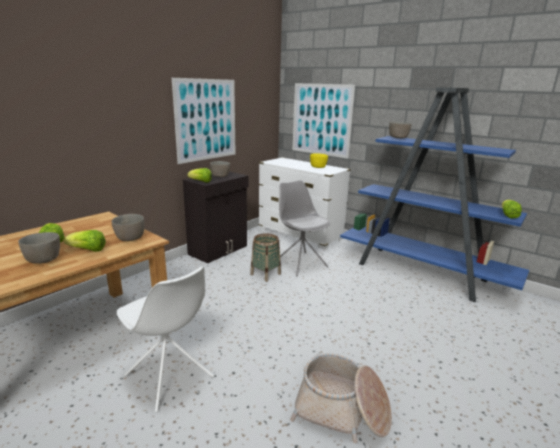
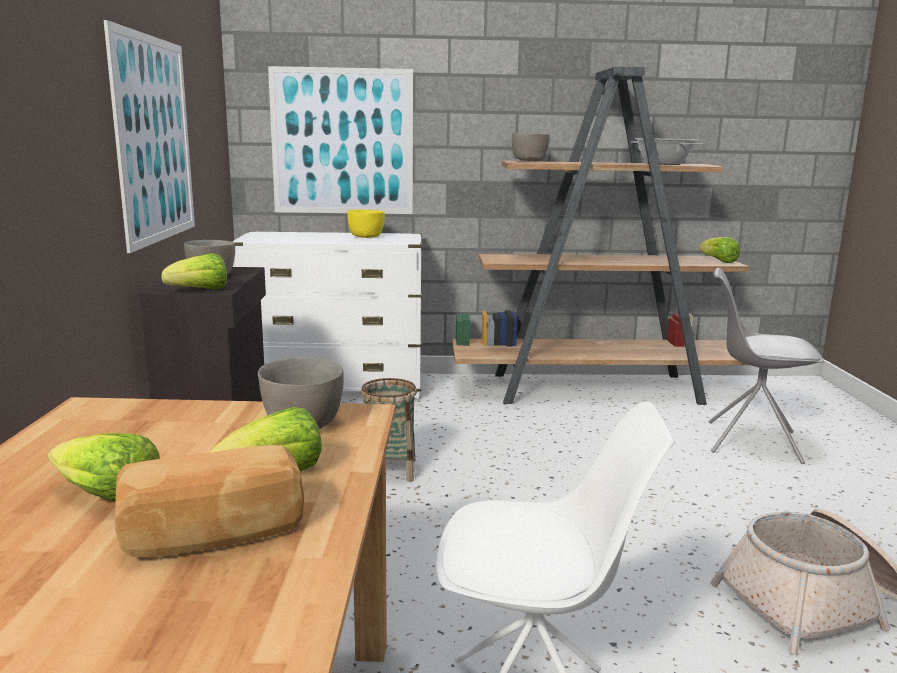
camera: 40 degrees left, 5 degrees down
(44, 260) = (214, 535): grey bowl -> bread
(300, 263) = (418, 432): grey chair -> grey chair (750, 442)
(422, 273) = (599, 389): blue bookcase -> brown bookcase
(477, 147) = (663, 164): none -> cooking pot

